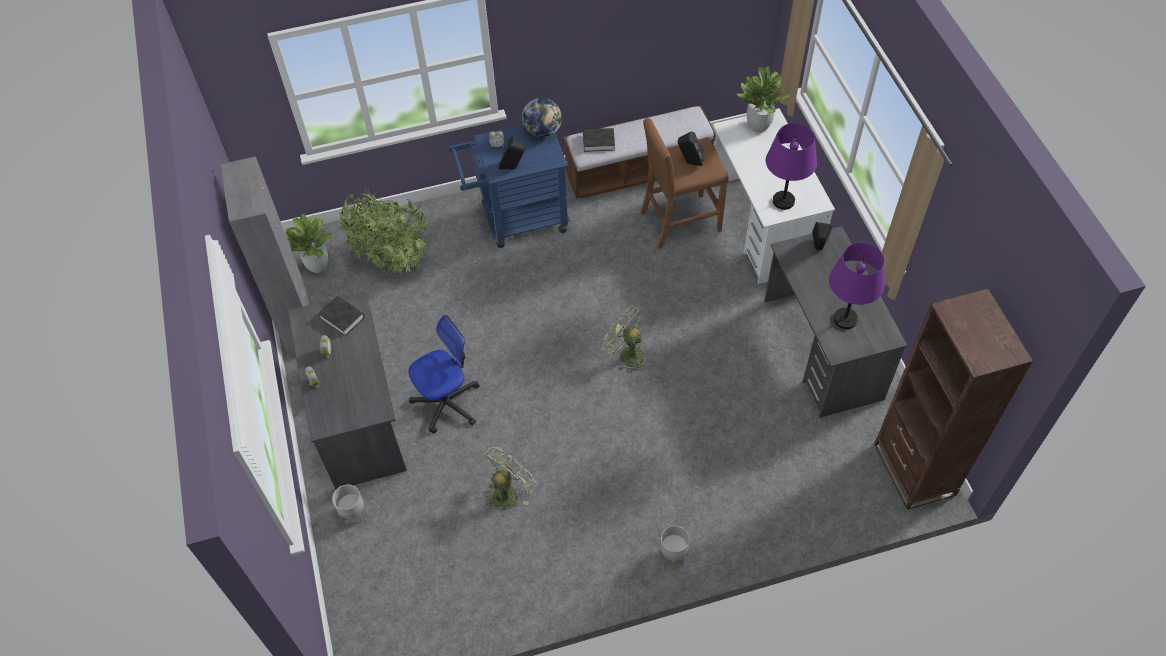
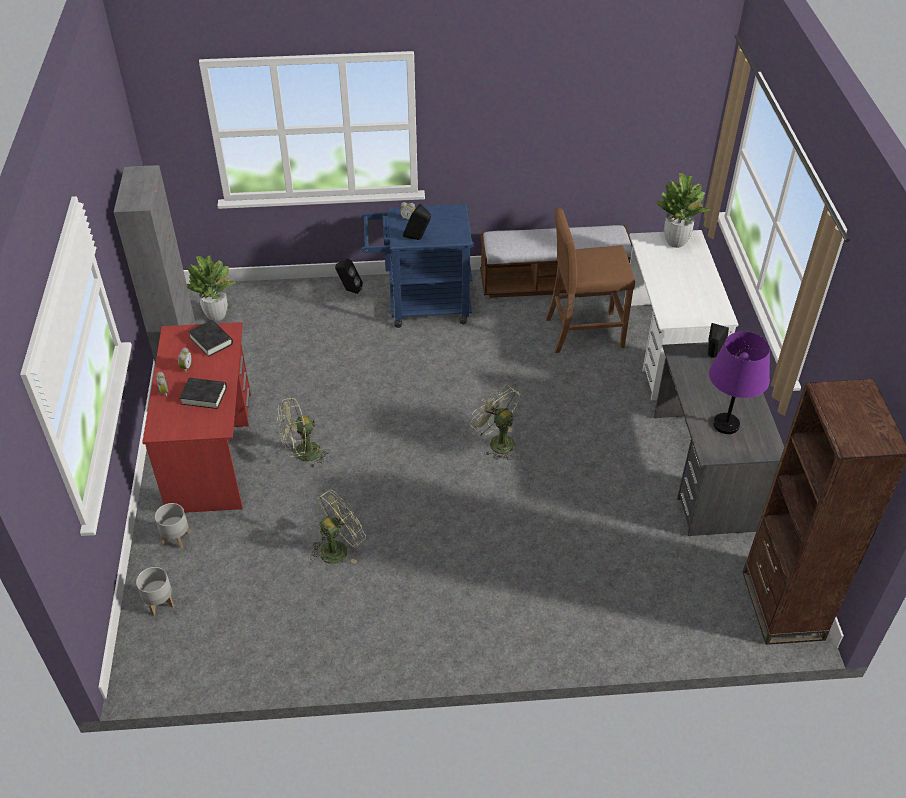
camera: 10 degrees right, 10 degrees down
(358, 416) = (211, 451): grey desk -> red desk
(393, 263) = (289, 324): potted plant -> none
(447, 403) = (302, 454): office chair -> green fan
(543, 131) = (456, 213): globe -> none
(598, 142) = (514, 240): black book -> black book (204, 395)
(673, 554) = (495, 640): grey planter -> grey planter (159, 603)
(689, 162) = (597, 263): black speaker -> black speaker (349, 290)
(783, 201) = (686, 309): purple table lamp -> none

